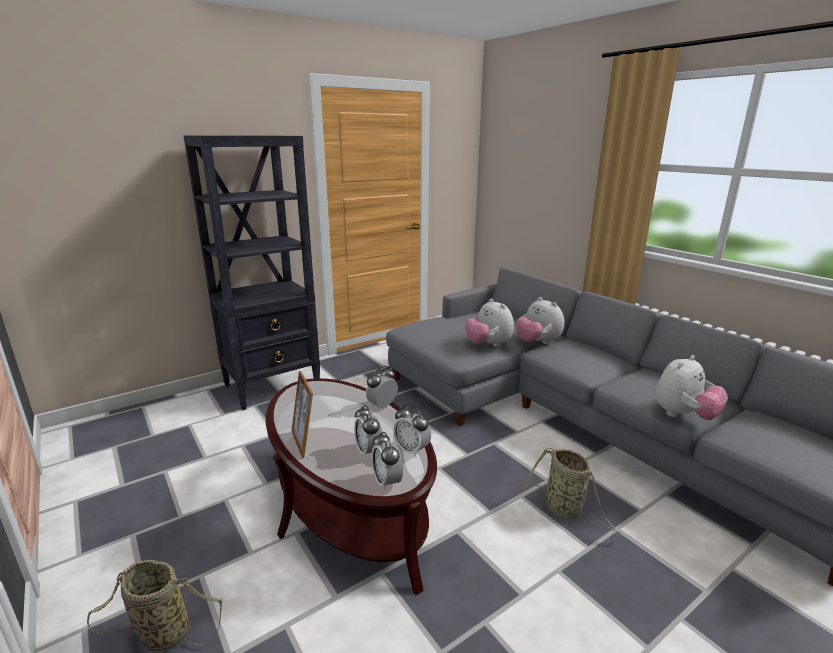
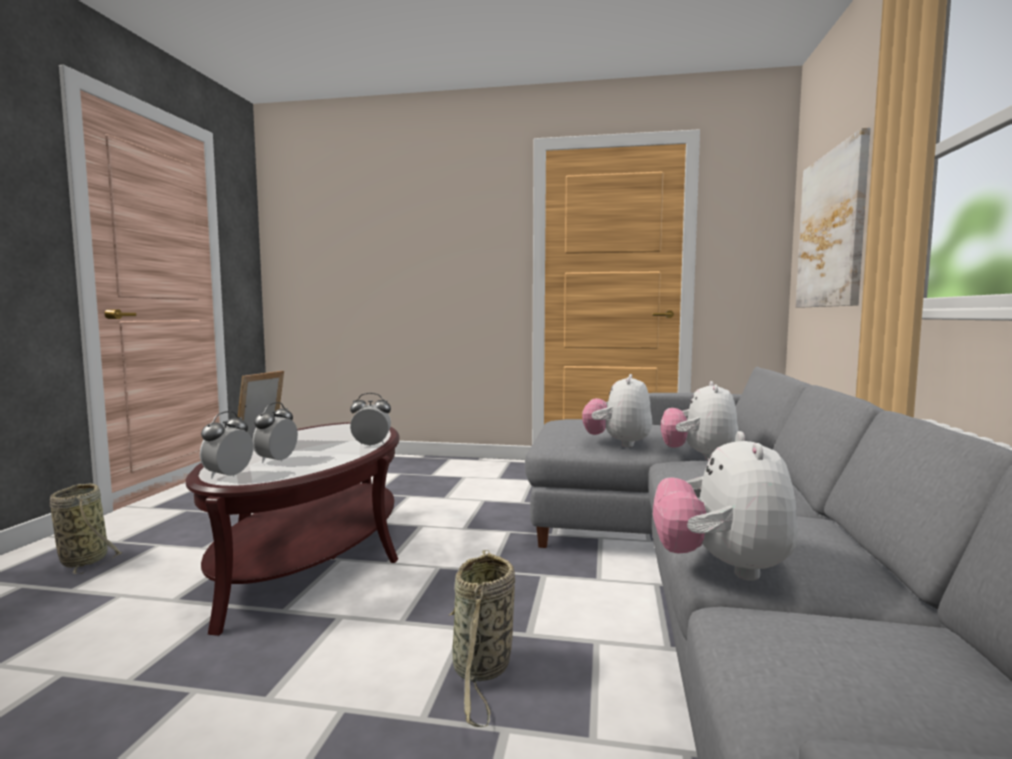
camera: 45 degrees right, 15 degrees down
(273, 386) = (439, 467): black bookcase -> none
(412, 450) = (302, 469): alarm clock -> none
(532, 177) = (831, 230): none -> picture
(683, 416) = (722, 568): plush toy -> plush toy turned 90 degrees clockwise

